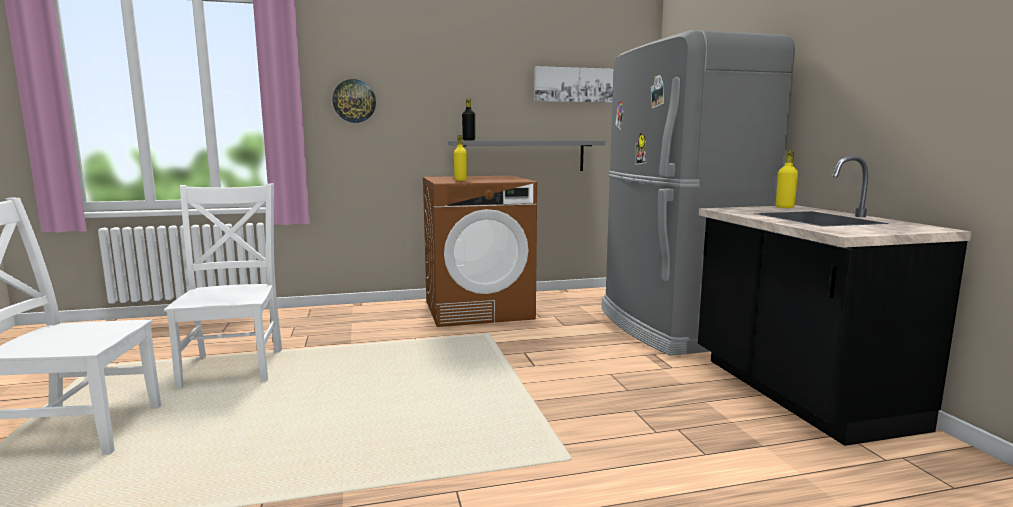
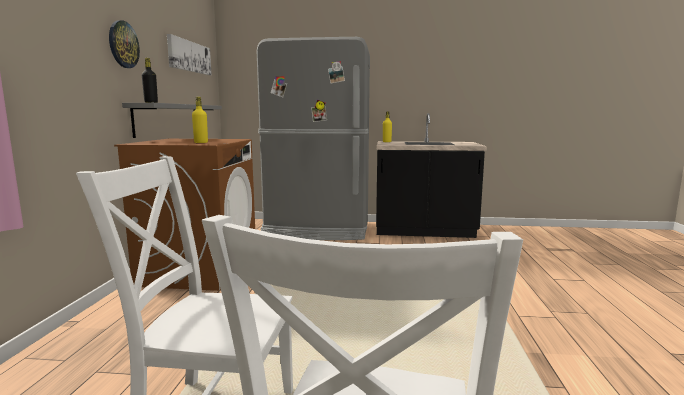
camera: 70 degrees left, 0 degrees up
(354, 101) = (34, 42): wall clock -> wall clock (123, 44)

